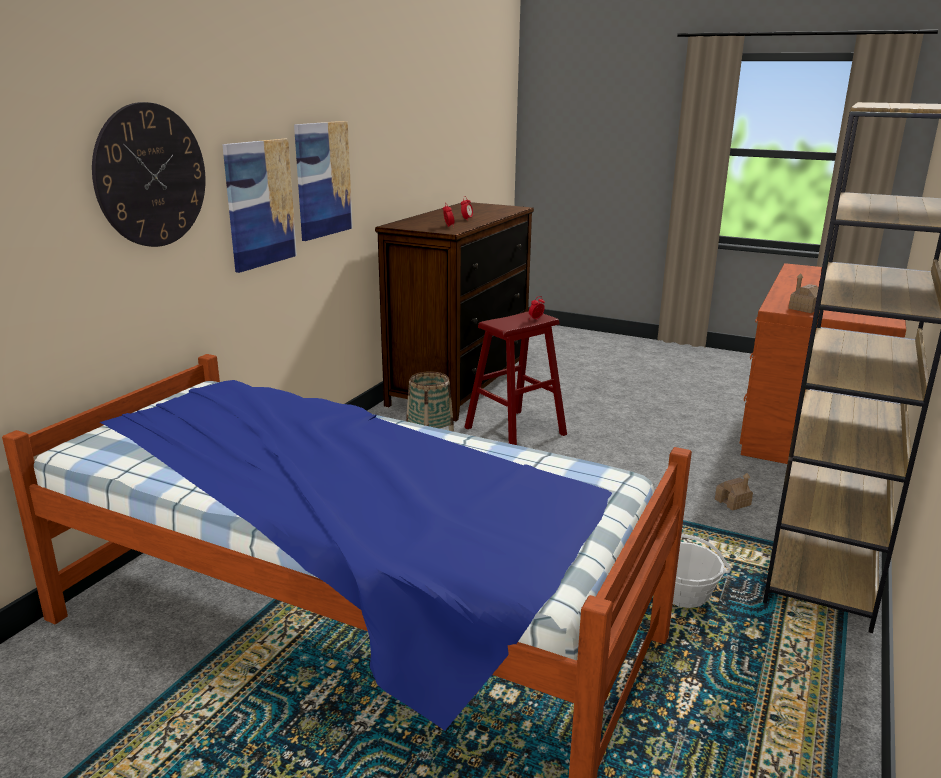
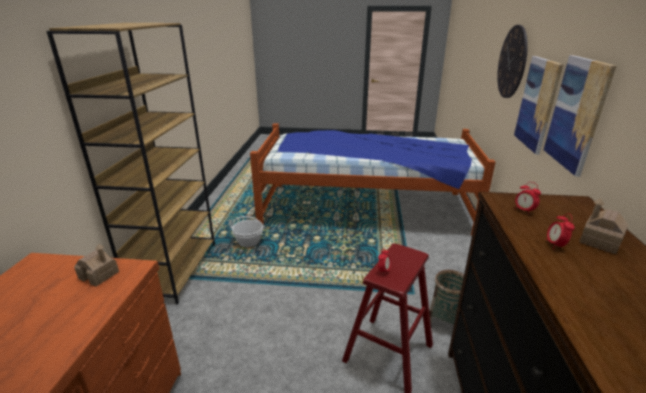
camera: 160 degrees right, 5 degrees up
(732, 502) = (208, 307): toy house -> toy house (600, 241)

